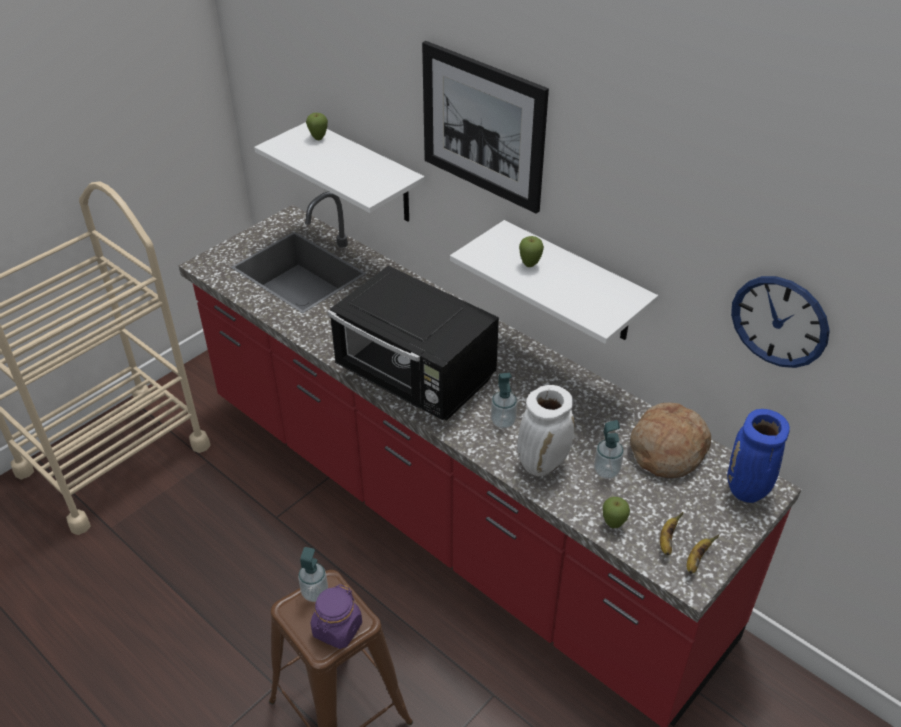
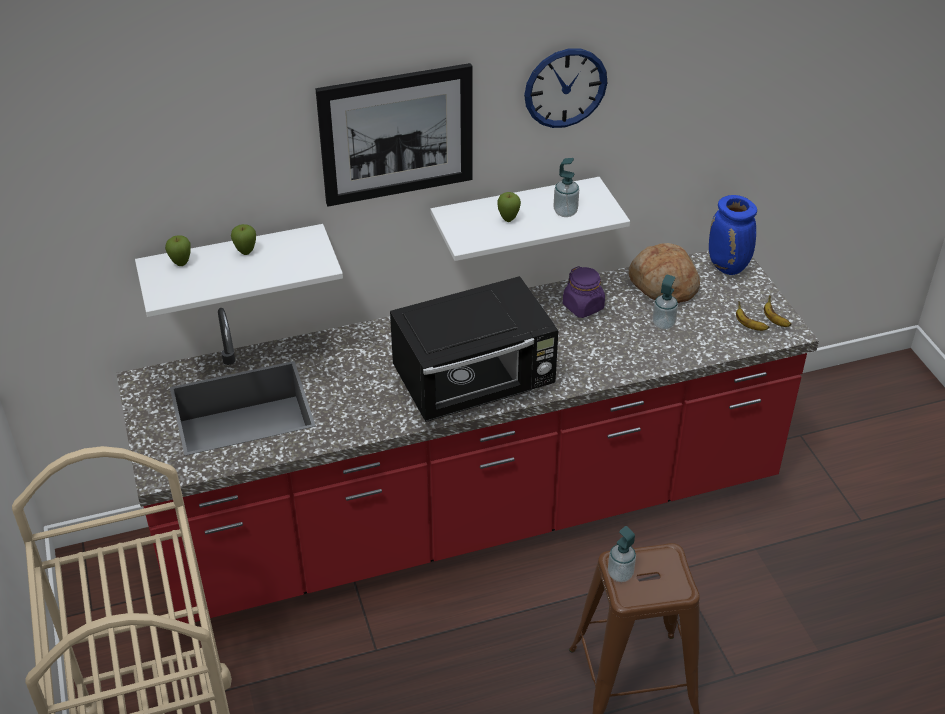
camera: 60 degrees left, 0 degrees up
(337, 629) = (667, 572): purple jar -> purple jar (583, 307)
(503, 421) = (569, 355): soap dispenser -> soap dispenser (565, 212)
(542, 463) = (631, 353): white vase -> none
(613, 524) = (717, 344): apple -> apple (246, 252)
(779, 321) = (702, 132): wall clock -> wall clock (565, 88)

